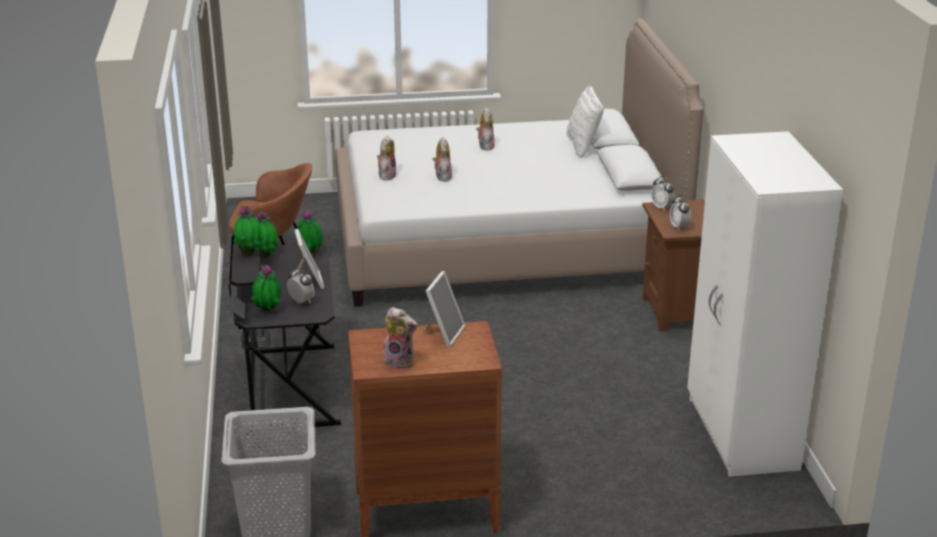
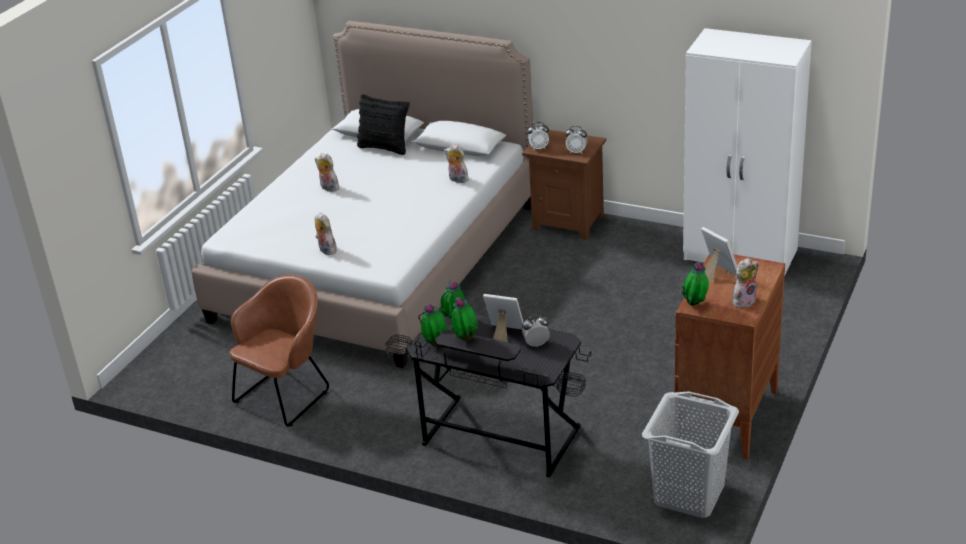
camera: 55 degrees left, 5 degrees up
(267, 312) = (537, 365): potted plant -> potted plant (695, 305)
(442, 177) = (360, 225): plush toy -> plush toy (457, 180)
(583, 147) = (385, 148): white pillow -> black pillow

